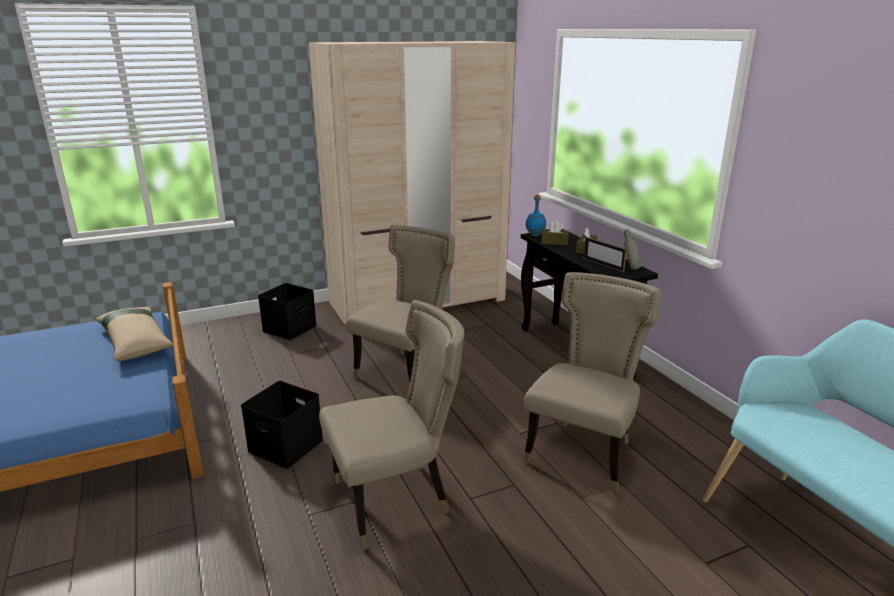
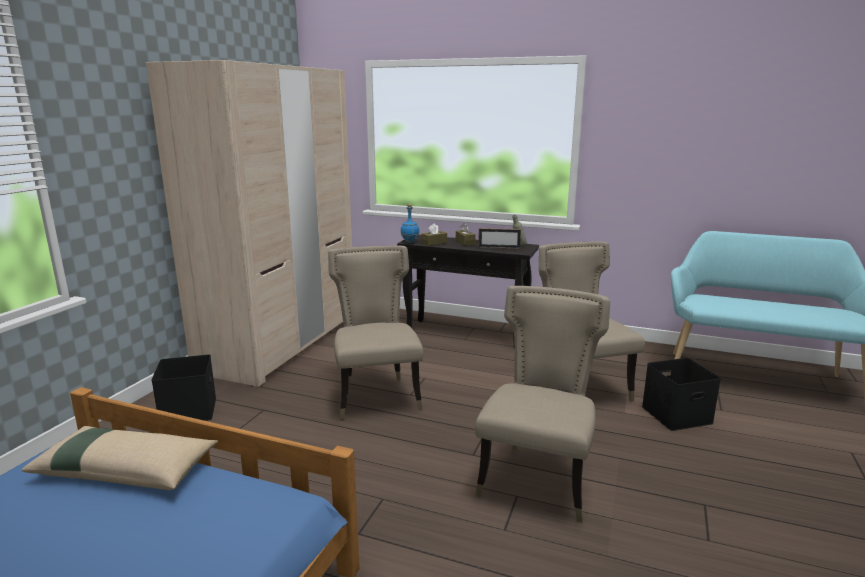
camera: 45 degrees left, 5 degrees down
(287, 445) = (386, 497): black storage box -> black storage box (676, 414)

